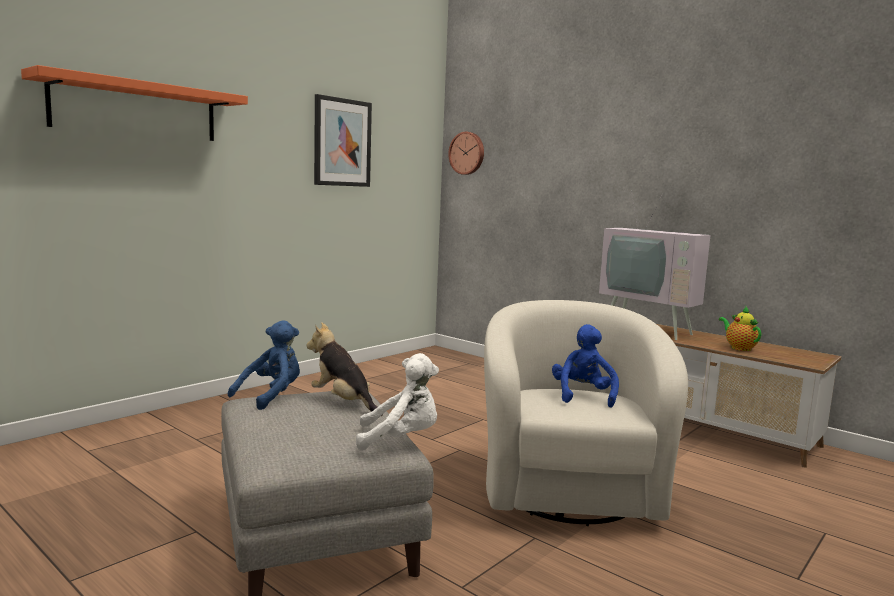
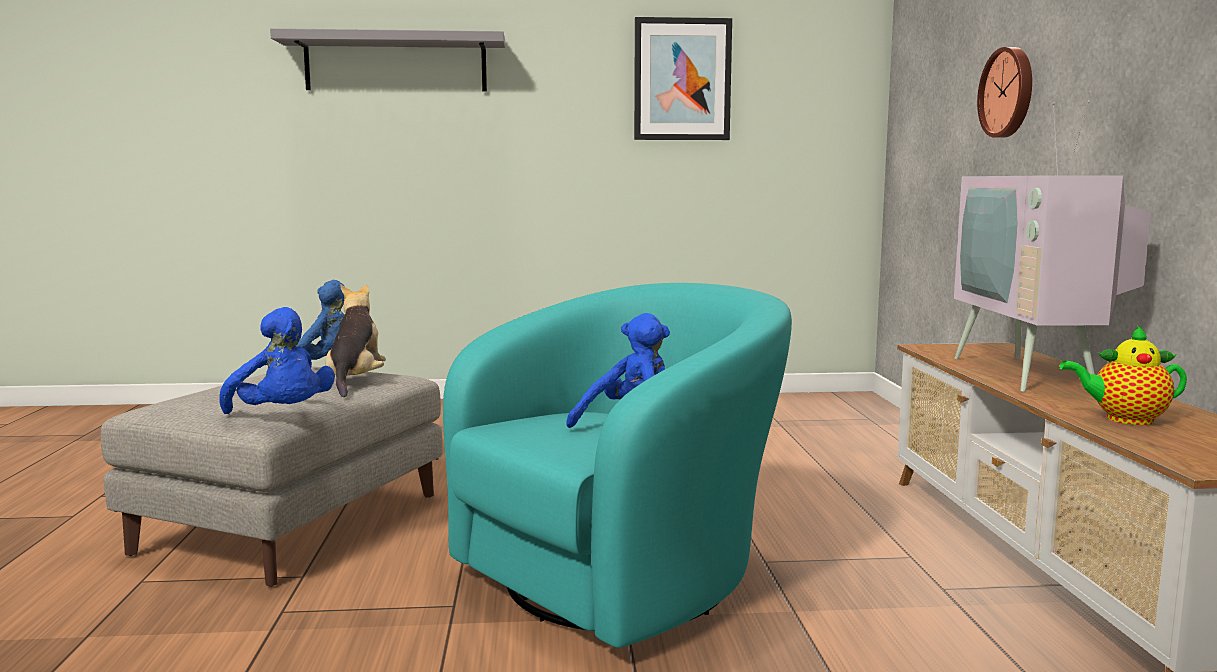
camera: 45 degrees right, 0 degrees up
(136, 110) = (396, 64): orange shelf -> grey shelf
(401, 439) = (282, 415): white plush toy -> blue plush toy
(467, 153) = (908, 76): wall clock -> wall clock (1008, 92)
(567, 489) = (623, 579): beige armchair -> turquoise armchair
(739, 348) = (1124, 419): teapot -> teapot turned 105 degrees counterclockwise

